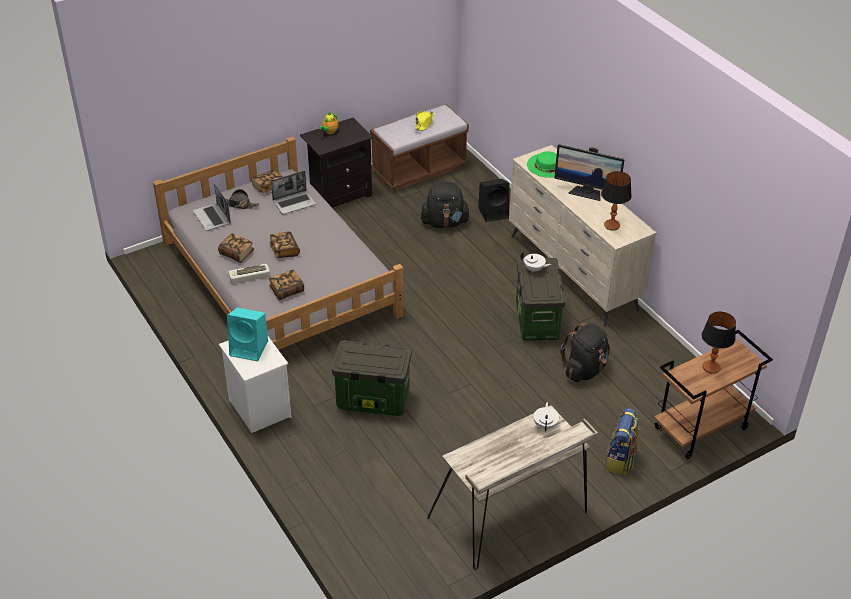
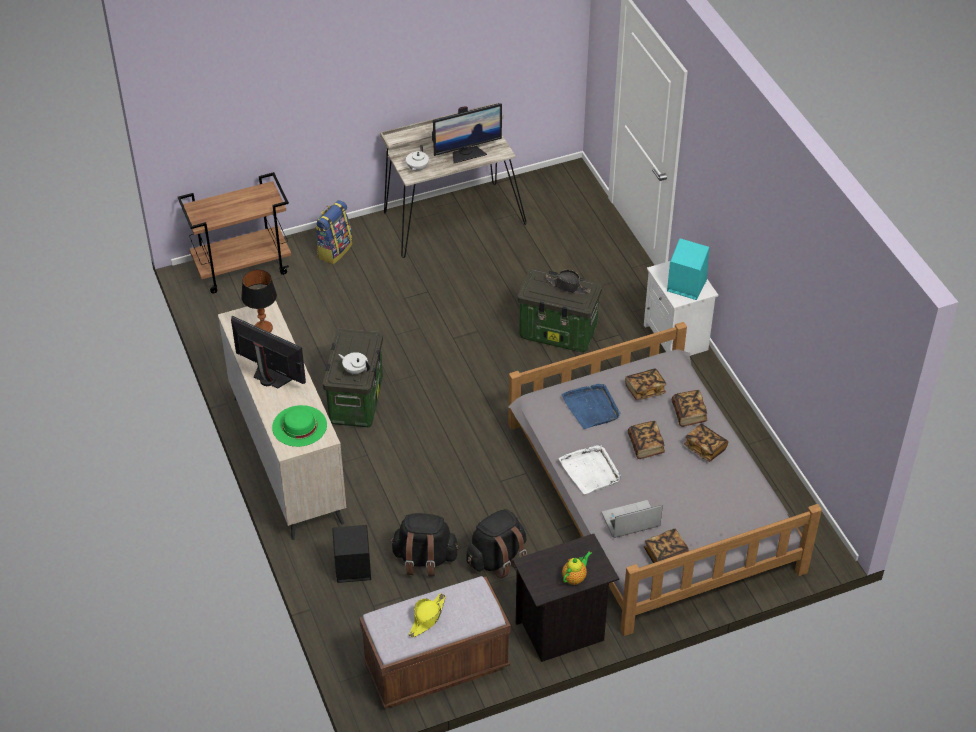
camera: 170 degrees left, 5 degrees up
(213, 218) = (739, 508): laptop -> none
(239, 204) = (704, 527): black hat -> black hat (568, 286)
(249, 276) = (689, 414): keyboard -> book
(327, 230) = (590, 471): none -> white tray
(331, 272) = (591, 407): none -> blue tray
(497, 451) = (466, 153): none -> monitor
(585, 370) = (328, 338): black backpack -> black backpack (497, 559)
(711, 367) = (236, 207): table lamp -> none

